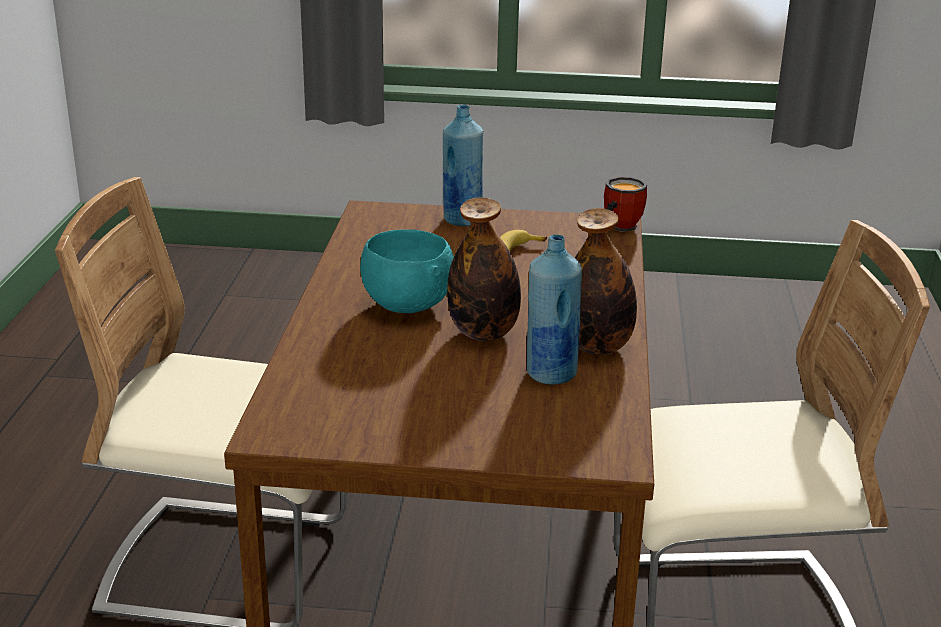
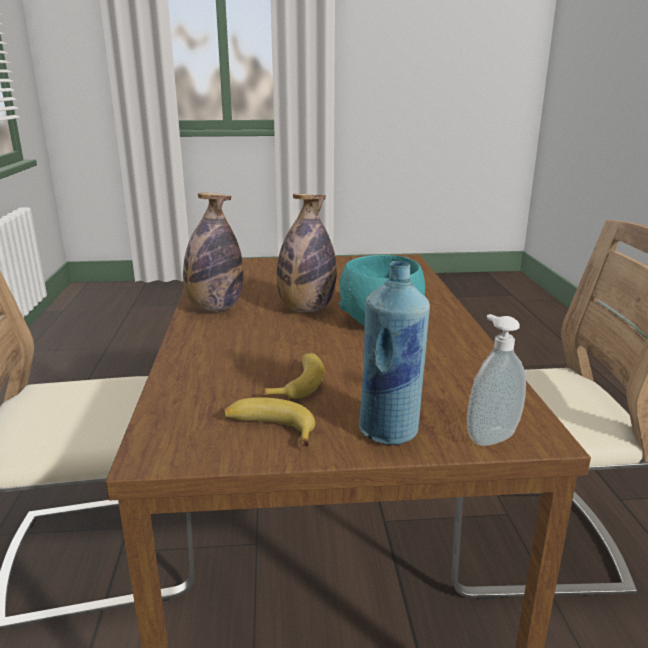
camera: 170 degrees right, 5 degrees down
(399, 212) = (489, 436): none -> soap dispenser
(542, 228) = (269, 429): none -> banana
(550, 374) = (251, 291): blue bottle -> none
(618, 227) = (154, 445): mug -> none

